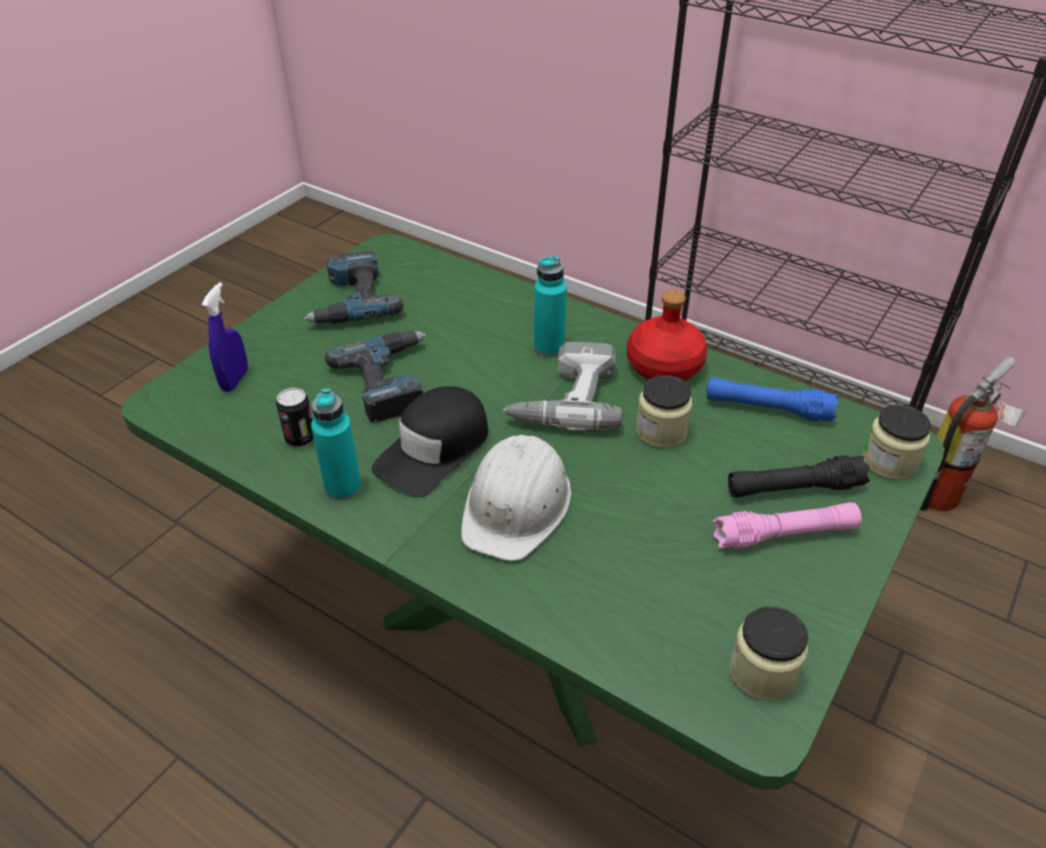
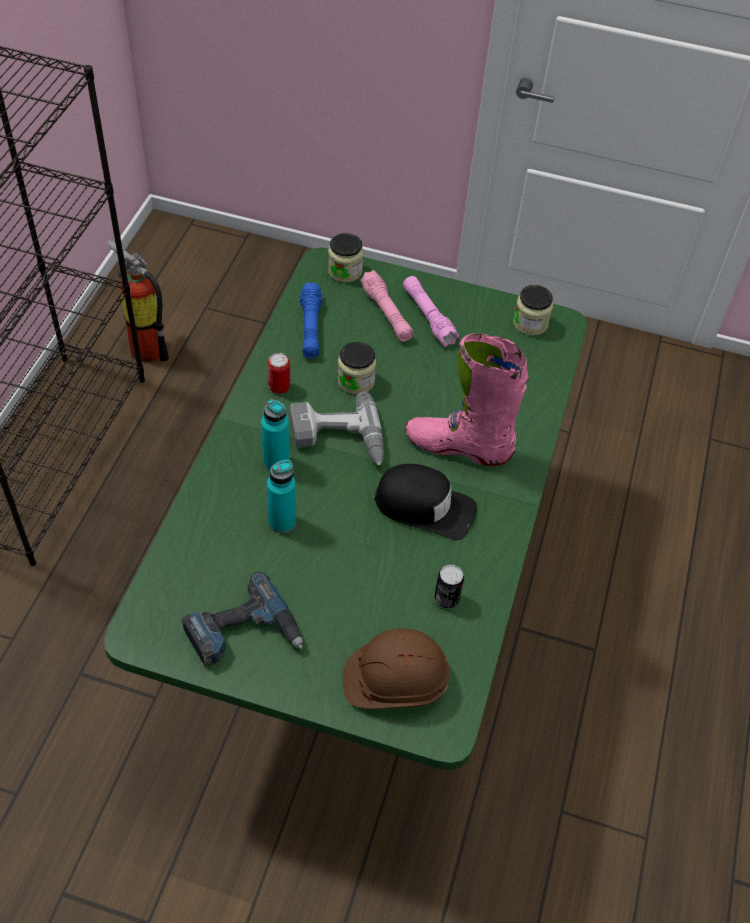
camera: 110 degrees left, 10 degrees up
(235, 380) = (394, 681): blue spray bottle -> brown hard hat
(343, 487) = (485, 551): turquoise bottle -> turquoise bottle (282, 522)
(390, 381) = (355, 560): power drill -> none
(517, 505) = (458, 446): white hard hat -> pink boot
(663, 366) = (279, 387): red bottle -> can
(794, 488) = (386, 313): black flashlight -> pink flashlight

